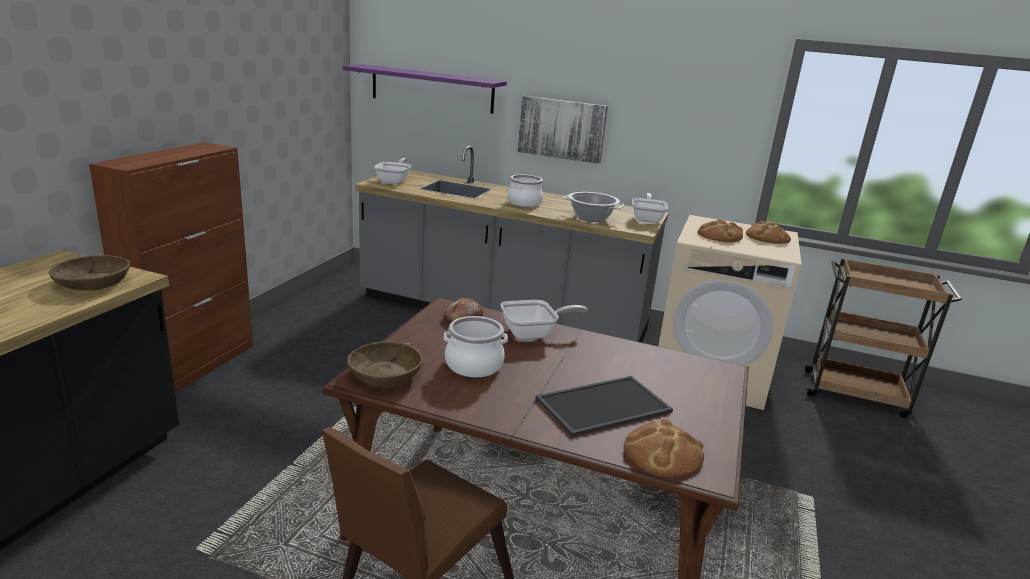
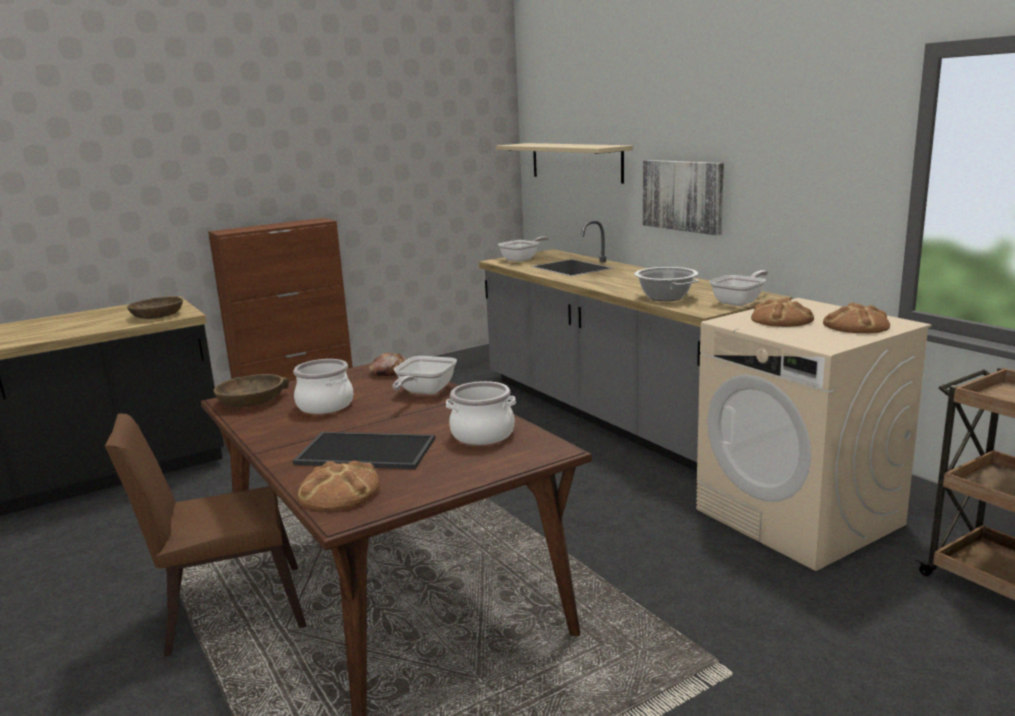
camera: 40 degrees right, 5 degrees down
(432, 89) = (576, 162): purple shelf -> beige shelf
(524, 203) = (618, 281): cooking pot -> cooking pot (482, 434)
(533, 333) = (423, 392): frying pan -> frying pan turned 90 degrees clockwise

